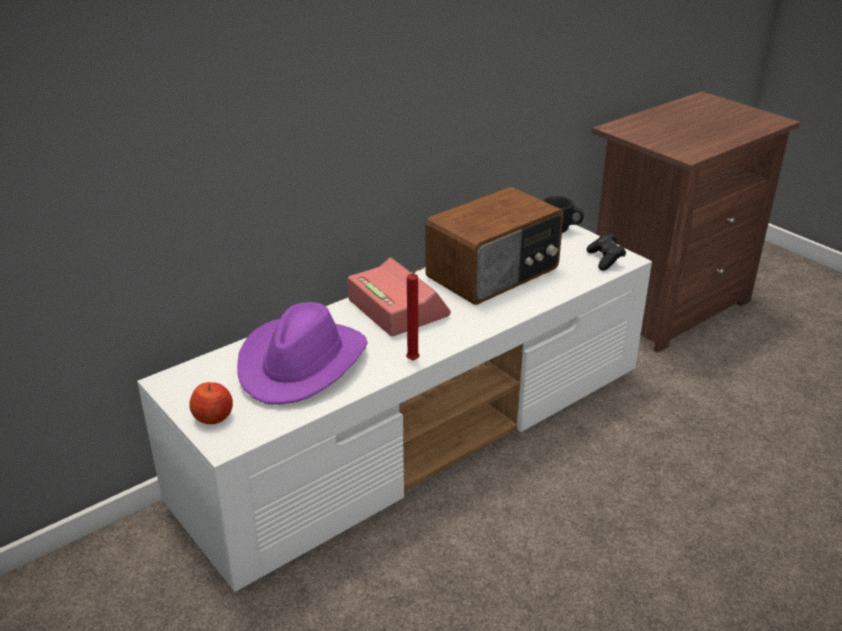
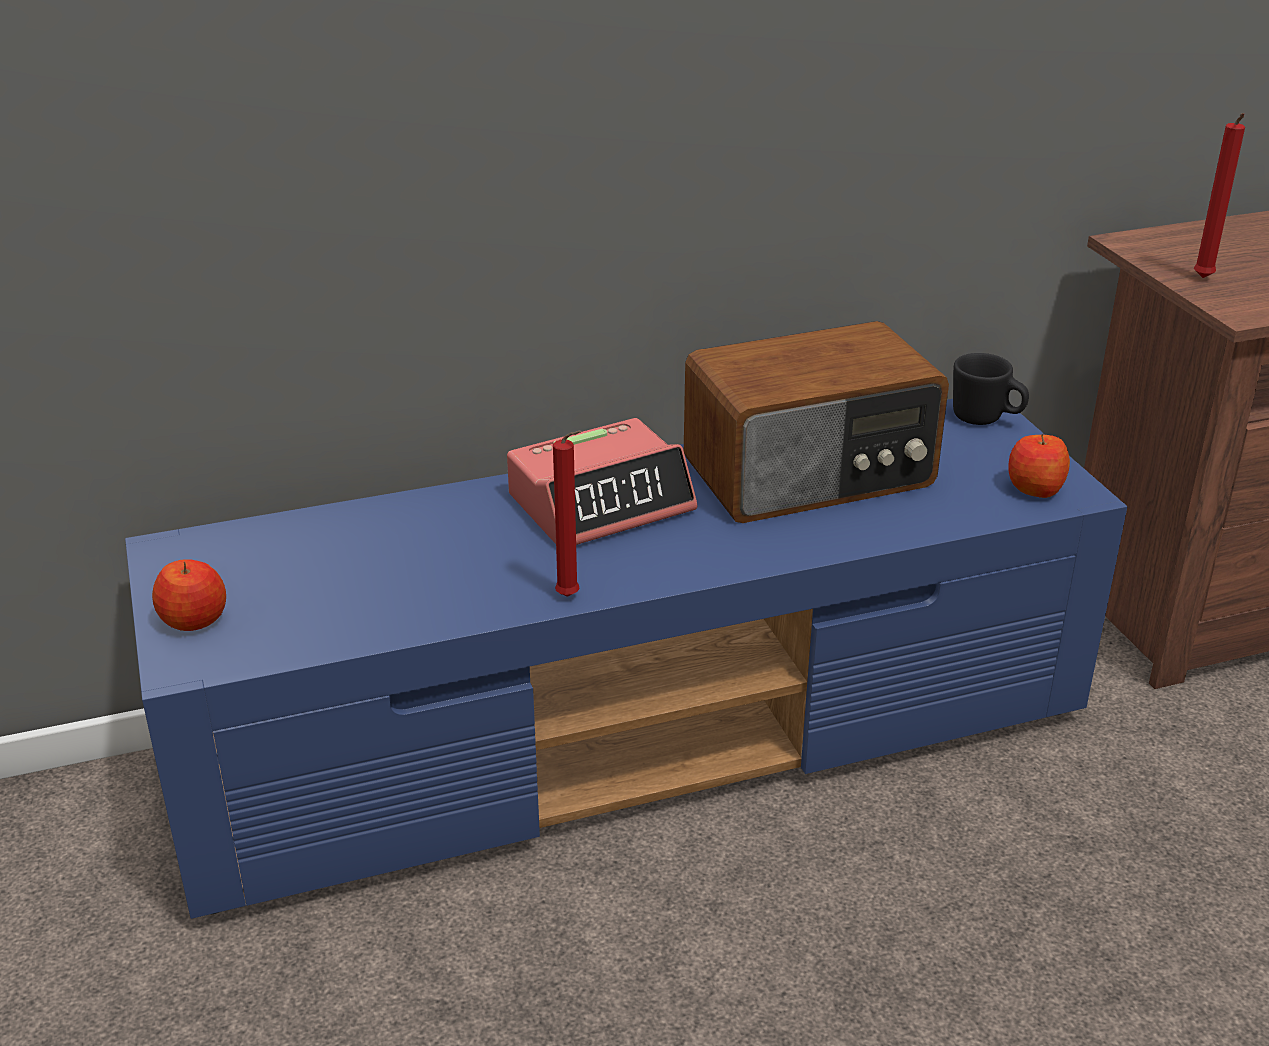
camera: 20 degrees right, 0 degrees up
(302, 363) = (386, 563): purple hat -> none
(397, 308) = (602, 503): alarm clock -> alarm clock turned 75 degrees clockwise
(422, 433) = (639, 736): white tv stand -> blue tv stand
(605, 260) = (1035, 488): black game controller -> apple
(659, 142) = (1203, 279): none -> red candle

